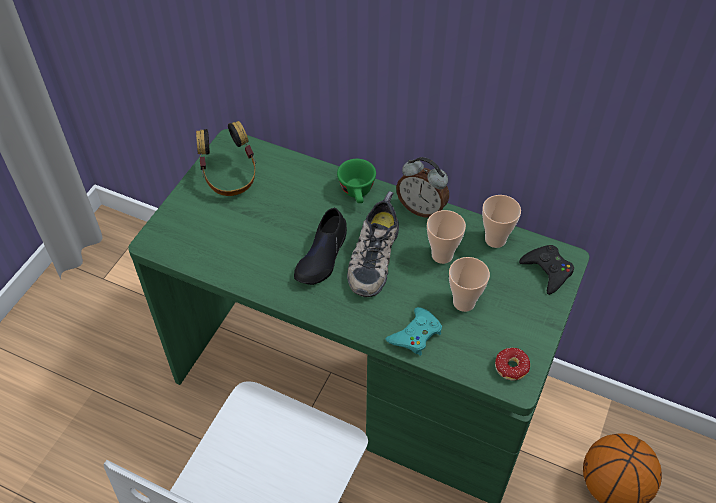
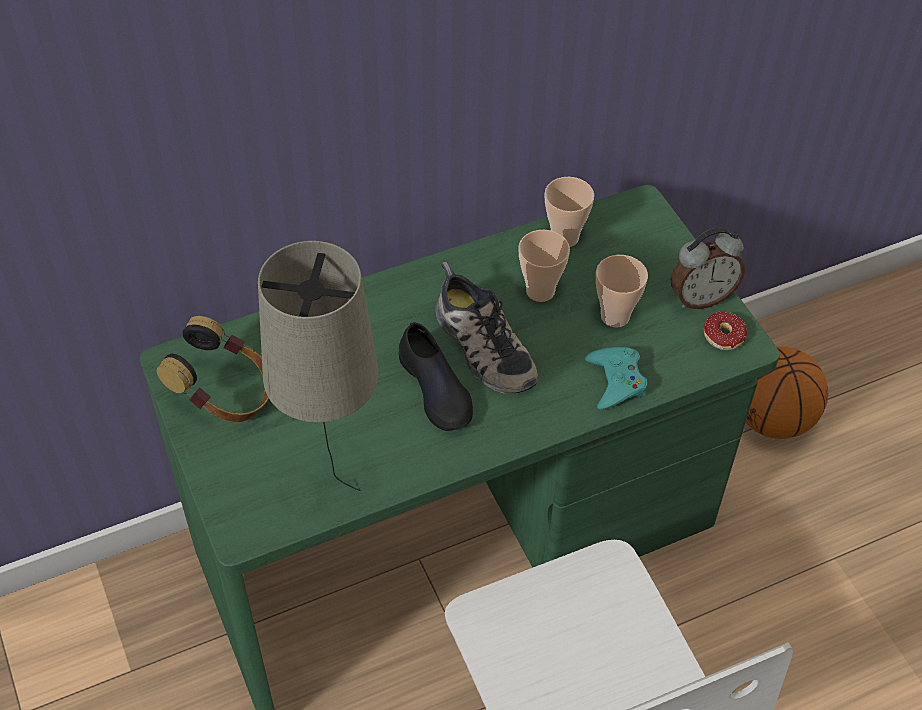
camera: 50 degrees left, 0 degrees up
(214, 258) = (333, 487): none -> beige table lamp
(358, 193) = (383, 300): green cup -> none
(421, 208) = (463, 264): alarm clock -> alarm clock (701, 297)
(547, 271) = (642, 228): black game controller -> none

